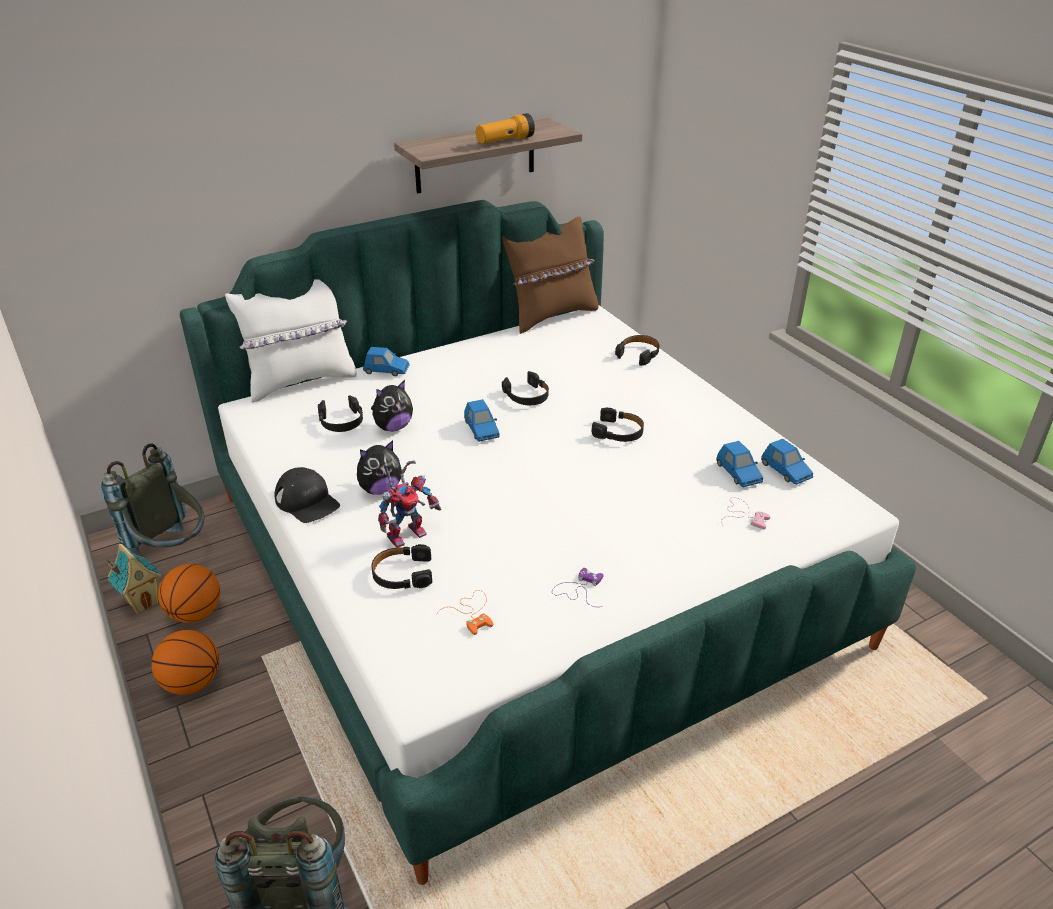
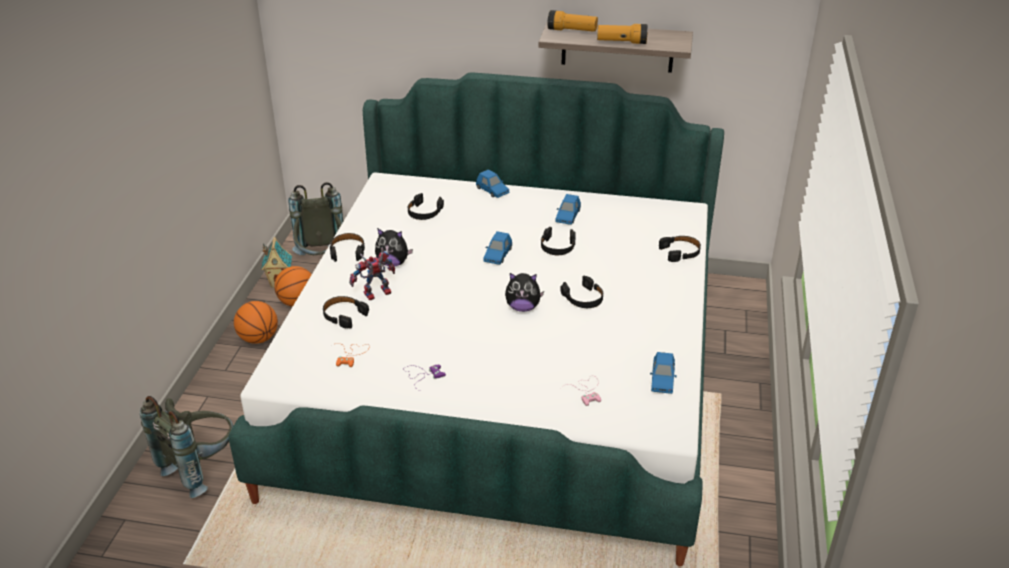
camera: 40 degrees right, 0 degrees up
(301, 381) = (433, 176): white pillow -> none
(307, 501) = (347, 251): black cap -> black headphones
(393, 427) = (448, 229): plush toy -> plush toy (523, 307)
(408, 532) = (375, 295): toy robot -> toy robot turned 150 degrees clockwise
(437, 144) = (572, 30): none -> flashlight
(551, 315) = (657, 197): brown pillow -> none
(738, 473) = (625, 364): blue toy car -> blue toy car (568, 216)

